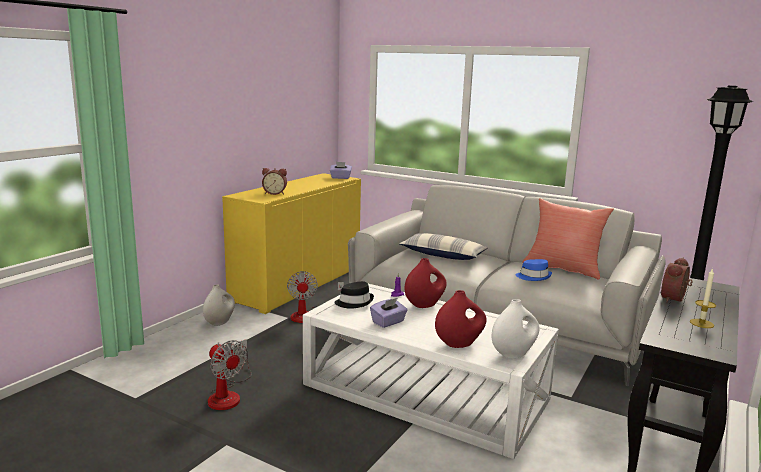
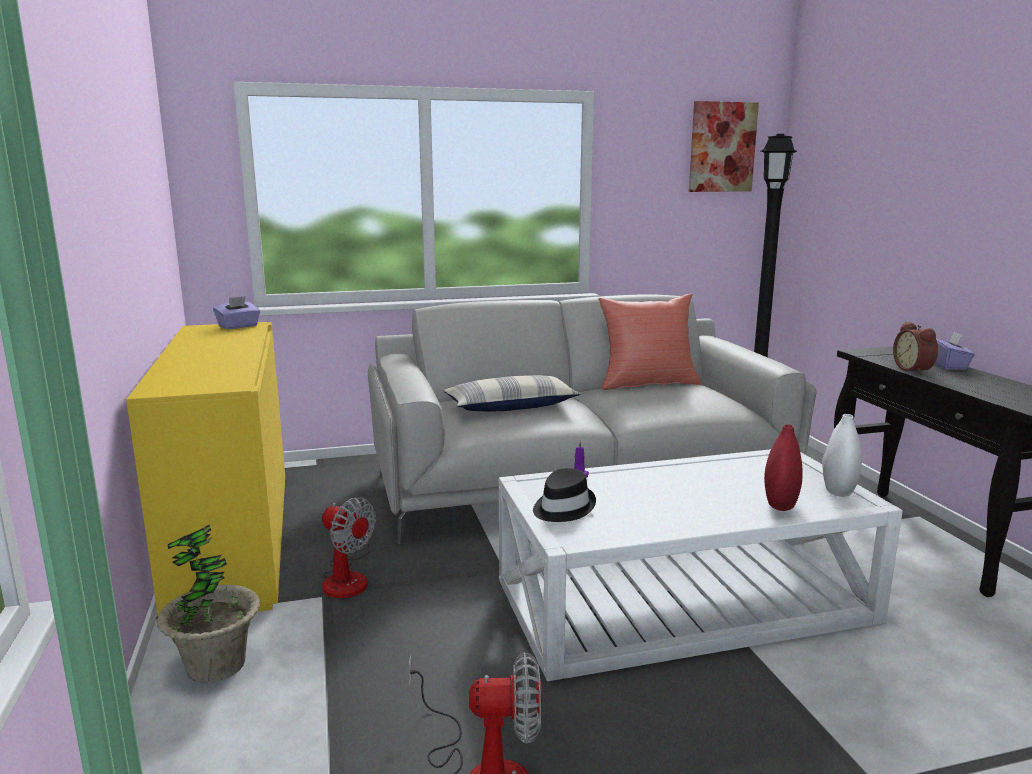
camera: 45 degrees left, 0 degrees up
(219, 322) = (216, 665): white vase -> potted plant
(275, 193) = (214, 370): alarm clock -> none
(388, 322) = (659, 514): purple tissue box -> purple tissue box (948, 365)
(424, 305) = (636, 475): red vase -> none
(533, 277) = (656, 400): blue hat -> none
(701, 323) = (989, 383): candle -> none
(706, 93) = (722, 147): none -> picture

